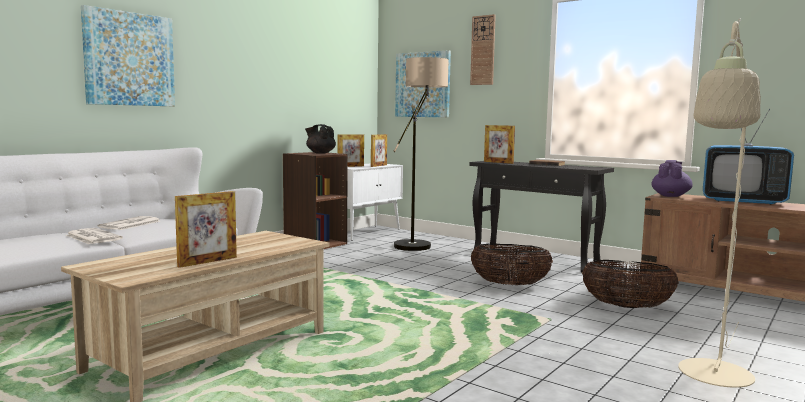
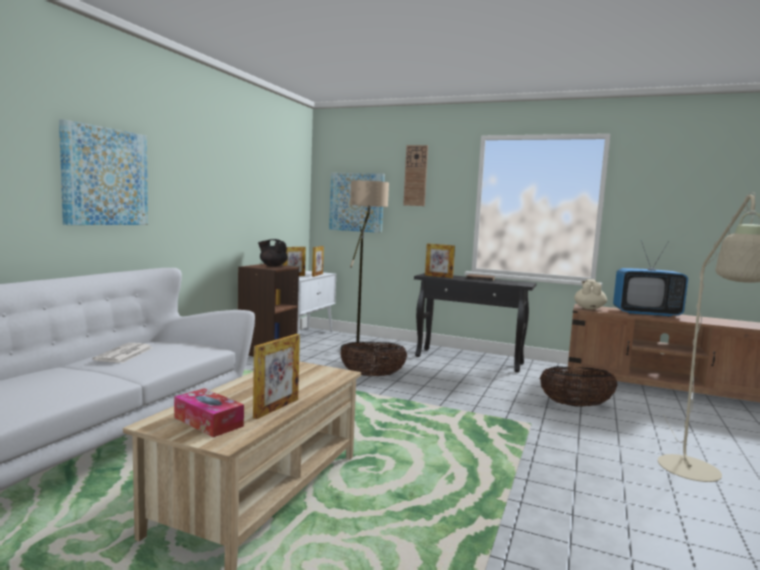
camera: 15 degrees left, 0 degrees up
(92, 237) = (101, 375): newspaper -> none
(135, 267) = (208, 422): none -> tissue box
(510, 285) = (470, 388): basket -> basket (372, 376)
(670, 196) = (589, 308): purple teapot -> beige teapot

